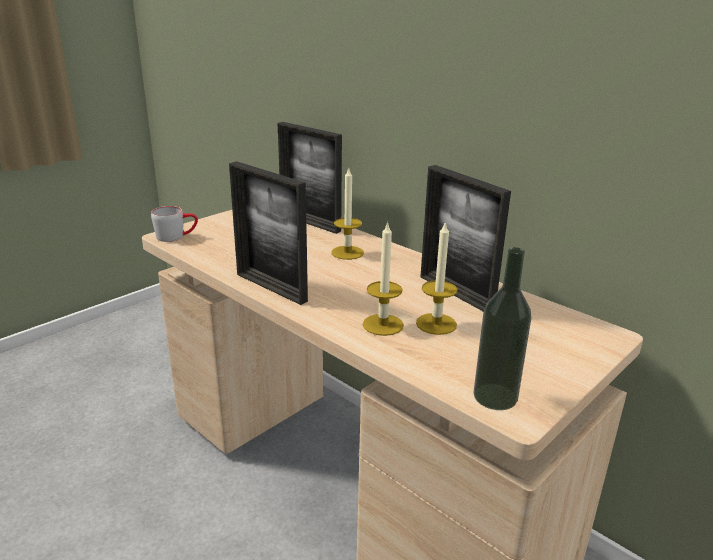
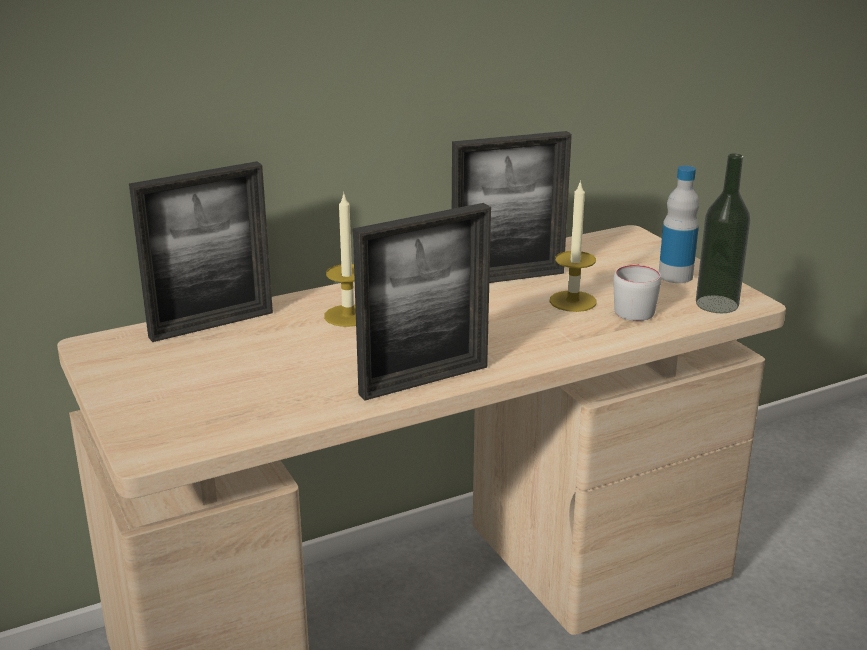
camera: 70 degrees left, 0 degrees up
(176, 236) = (160, 441): grey mug -> grey mug (634, 308)
(383, 325) = (562, 328): candle -> none
(540, 368) = (675, 276): none -> bottle

